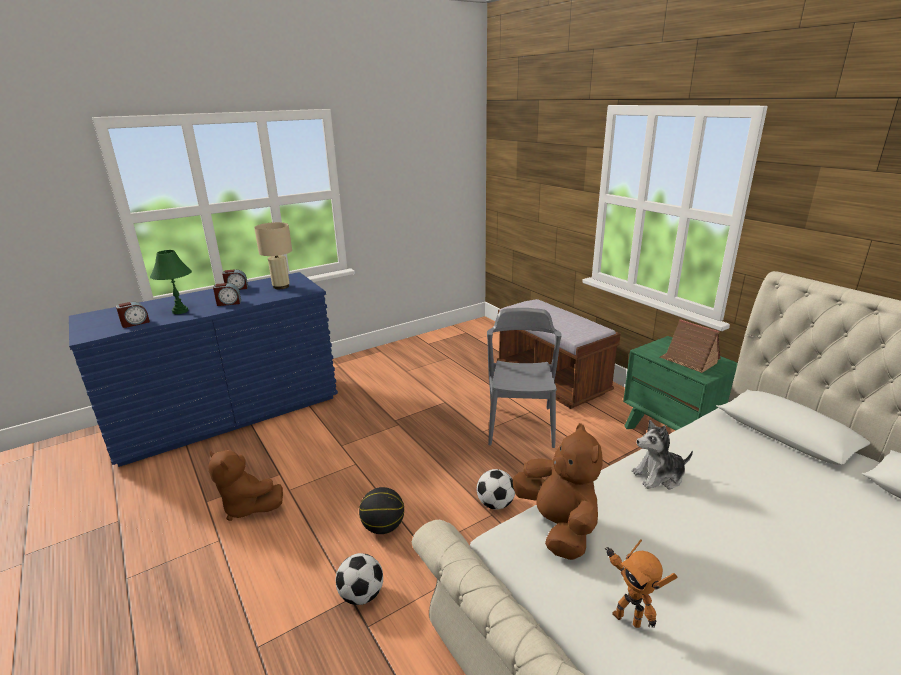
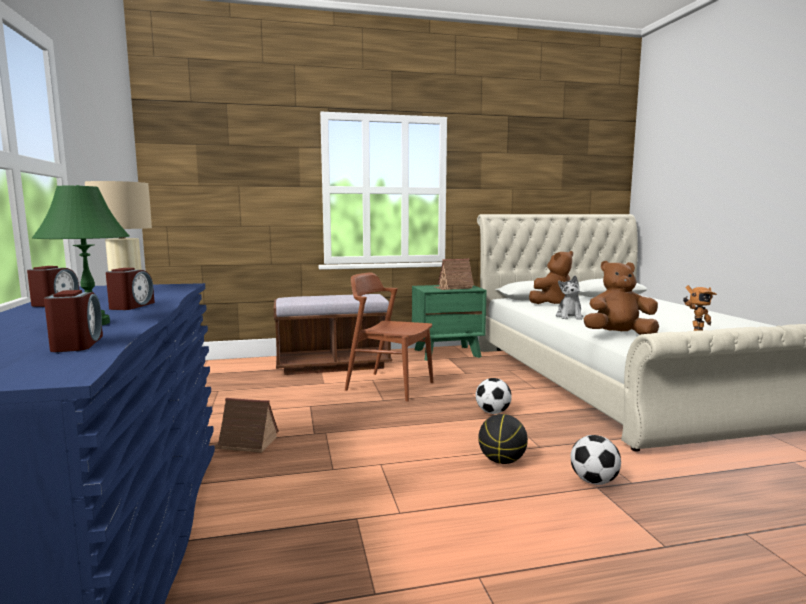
camera: 70 degrees left, 15 degrees down
(248, 507) = (415, 548): brown plush toy -> brown plush toy (551, 303)
(367, 400) = (246, 443): none -> toy house
(520, 425) = (389, 386): grey chair -> brown chair

